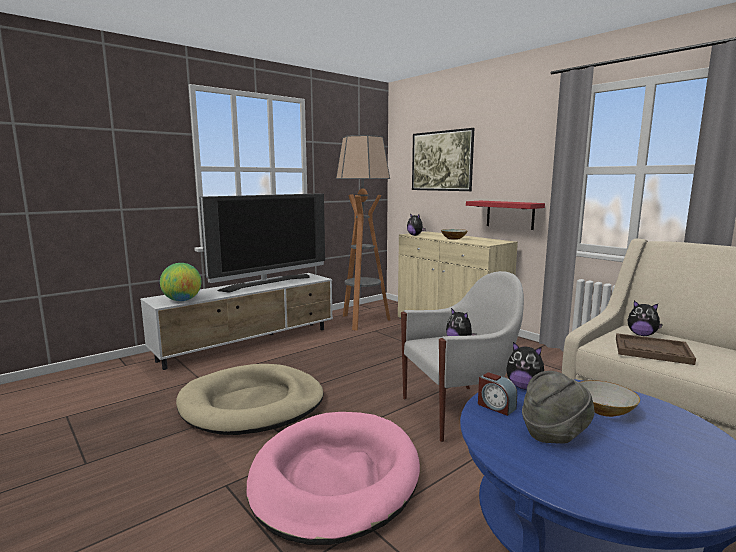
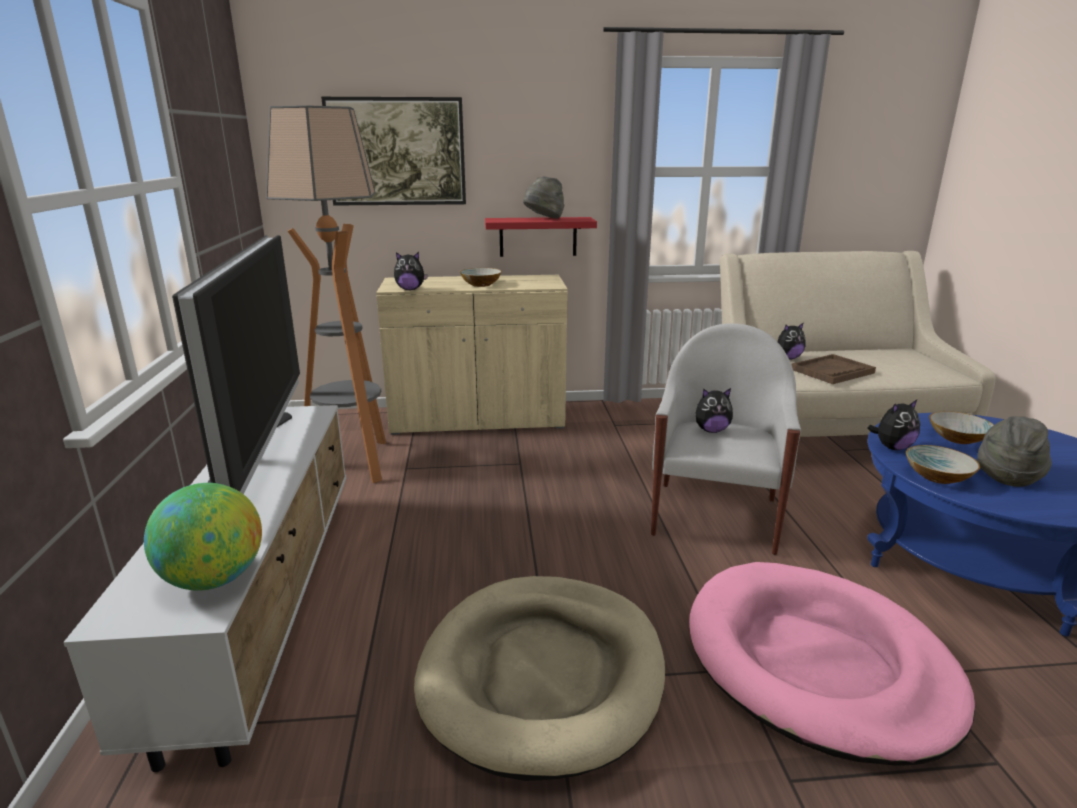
camera: 55 degrees left, 10 degrees up
(495, 406) = (937, 476): alarm clock -> bowl
(505, 202) = (544, 219): none -> grey hat

